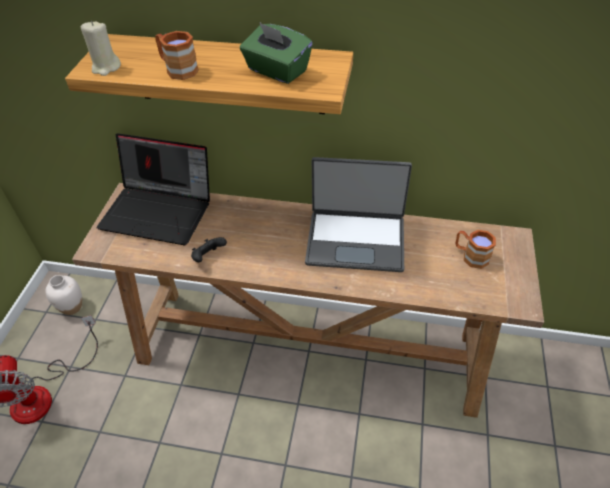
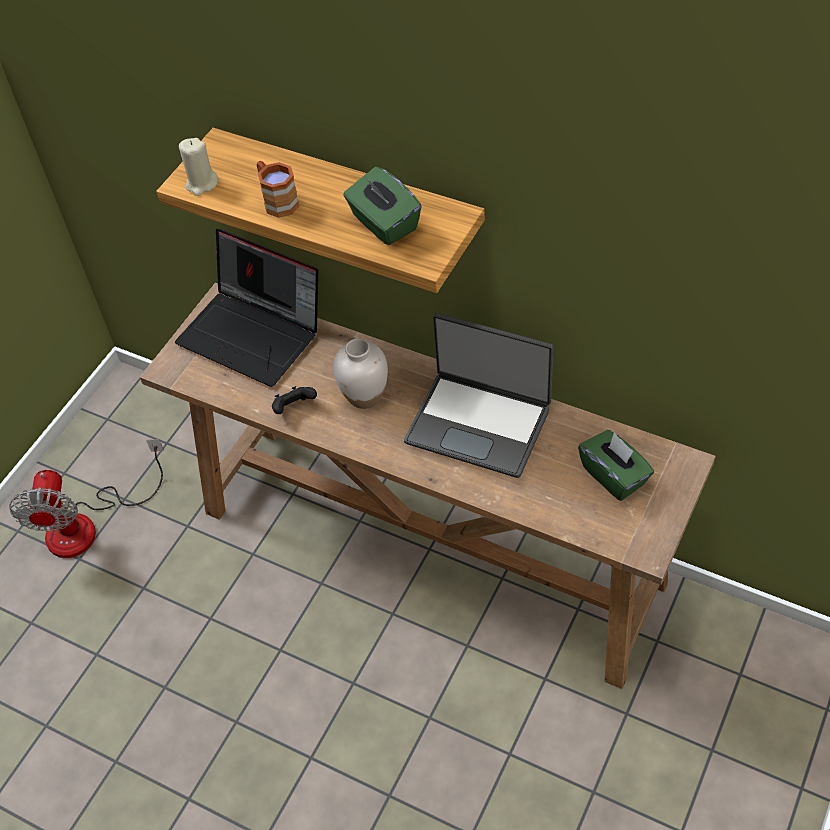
camera: 20 degrees right, 5 degrees up
(72, 307) = (140, 420): white vase -> white vase (364, 396)
(470, 256) = (614, 476): brown mug -> green tissue box

